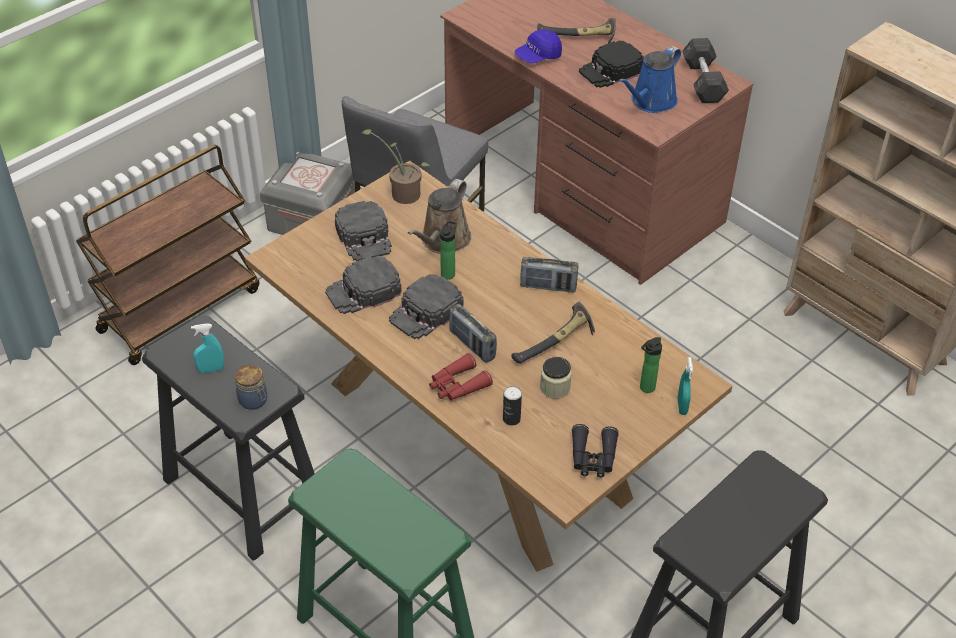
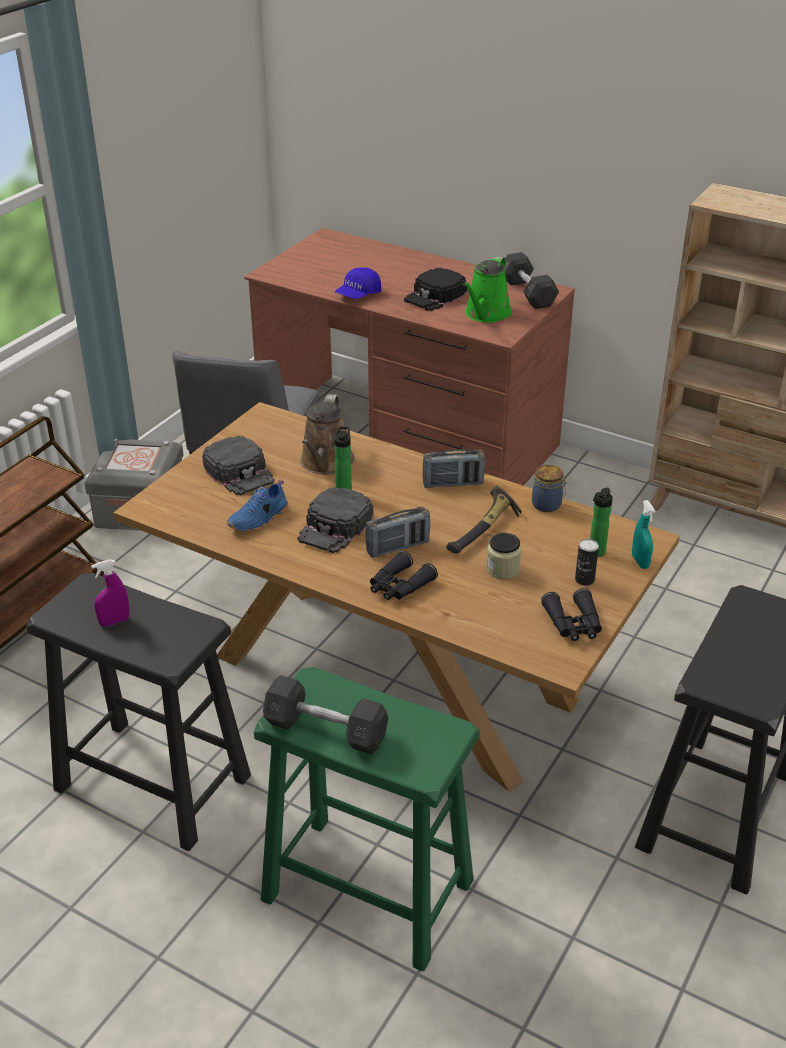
camera: 15 degrees left, 10 degrees down
(211, 369) = (114, 622): turquoise spray bottle -> purple spray bottle
(254, 401) = (177, 642): jar -> jar (547, 505)
(343, 512) = (326, 730): none -> grey dumbbell
(364, 291) = (259, 520): black cap -> blue shoe
(402, 192) = (263, 429): potted plant -> none
(457, 385) = (399, 586): red binoculars -> black binoculars
(472, 345) = (398, 547): radio -> radio turned 60 degrees counterclockwise
(511, 419) = (471, 605): can -> can (584, 580)
(579, 38) = (391, 276): hammer -> none
(651, 102) = (486, 314): blue watering can -> green watering can

